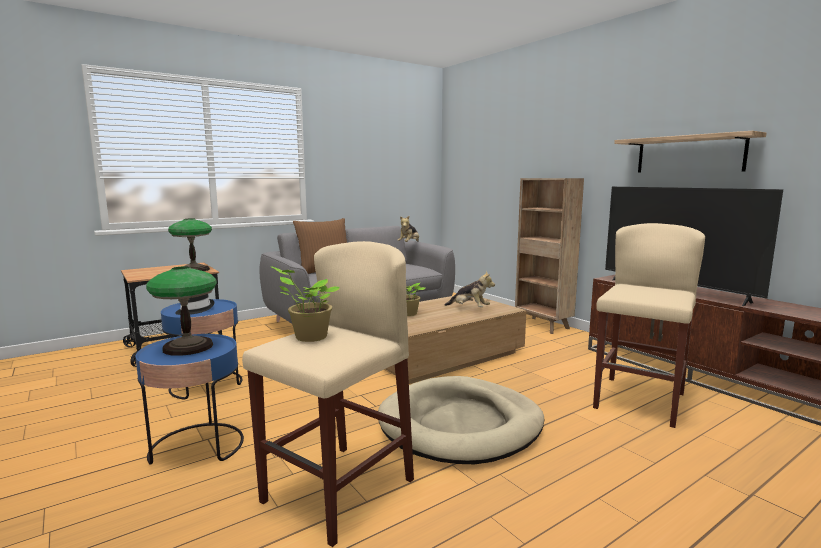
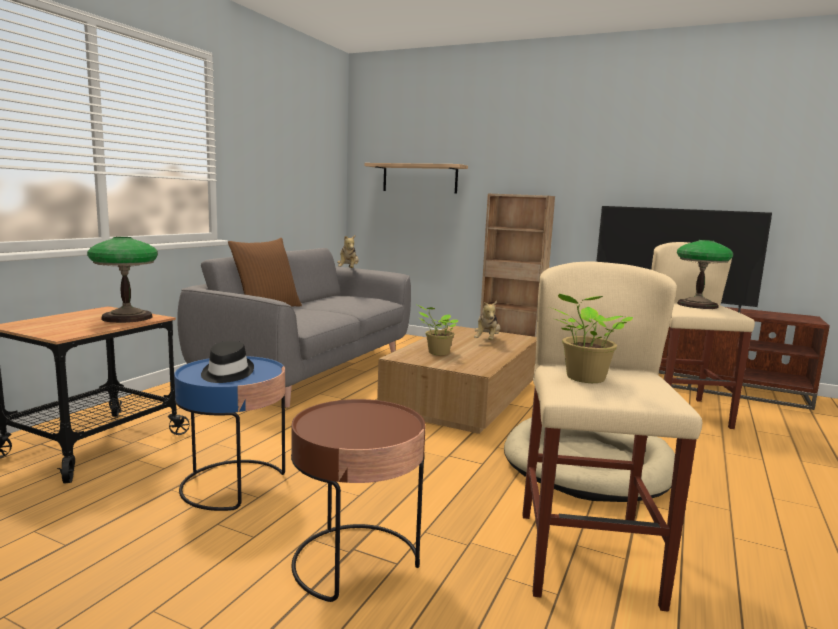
camera: 30 degrees left, 0 degrees up
(187, 347) = (350, 421): table lamp -> table lamp (697, 305)
(197, 446) = (356, 561): blue side table -> brown side table
(469, 308) = (487, 341): plush toy -> plush toy turned 105 degrees clockwise
(689, 154) = (666, 177): shelf -> shelf (419, 178)

